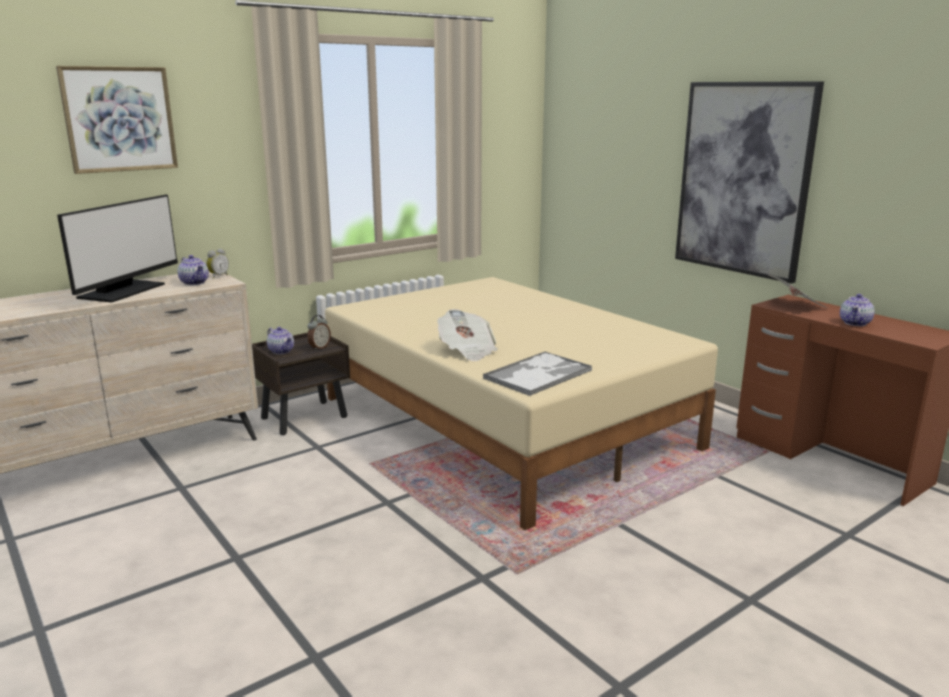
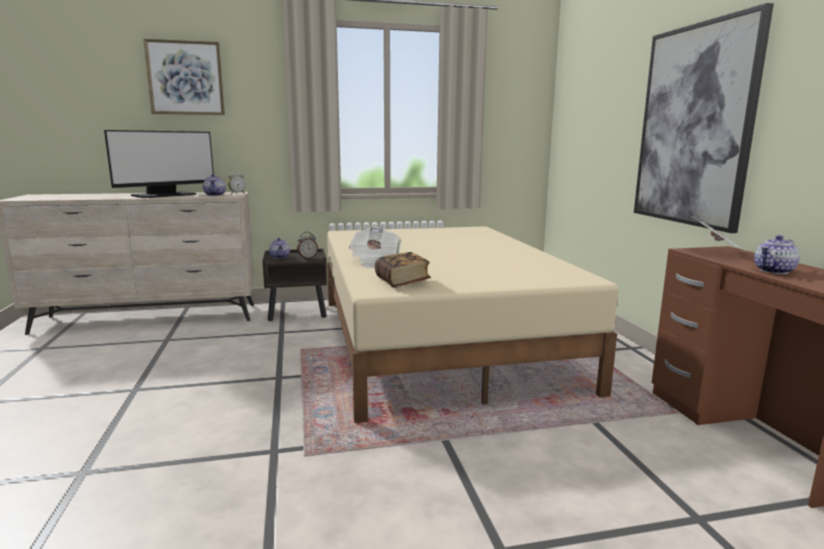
camera: 25 degrees right, 5 degrees down
(538, 374) = (402, 282): tray -> book

